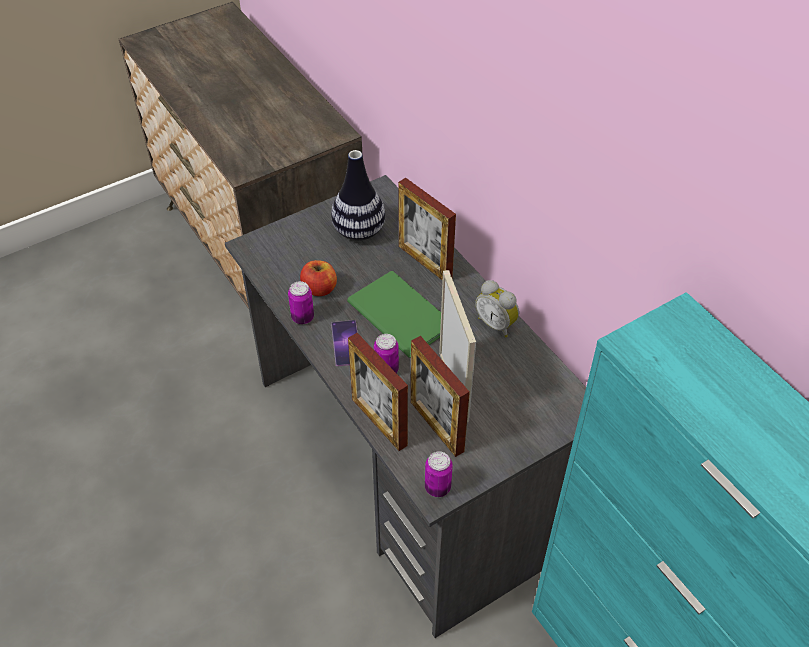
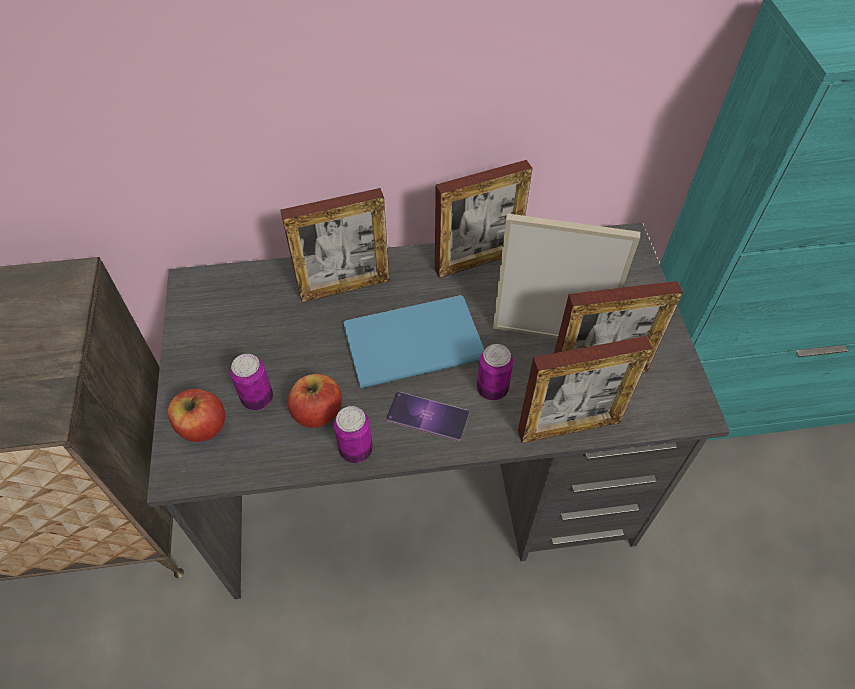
camera: 65 degrees left, 5 degrees up
(282, 242) = (202, 427): none -> apple
(359, 231) = (246, 332): vase -> none
(400, 312) = (409, 341): green book -> blue book
(437, 487) = (684, 404): can -> can (257, 398)
(496, 324) = (477, 261): alarm clock -> picture frame

